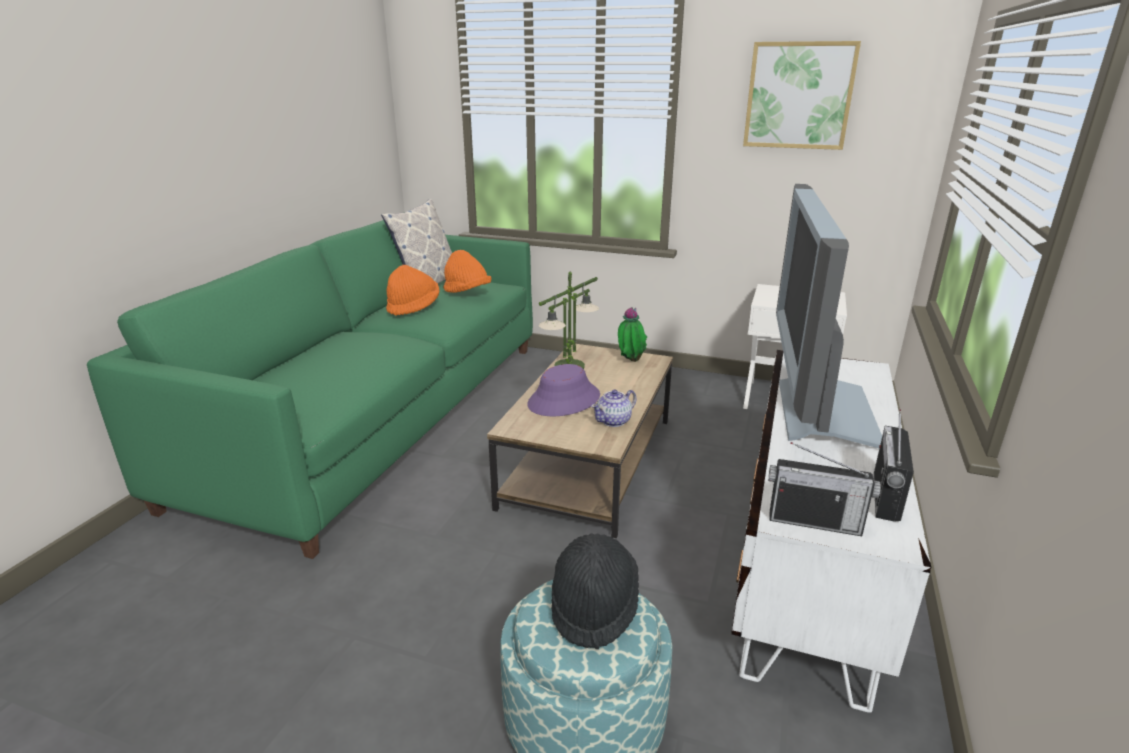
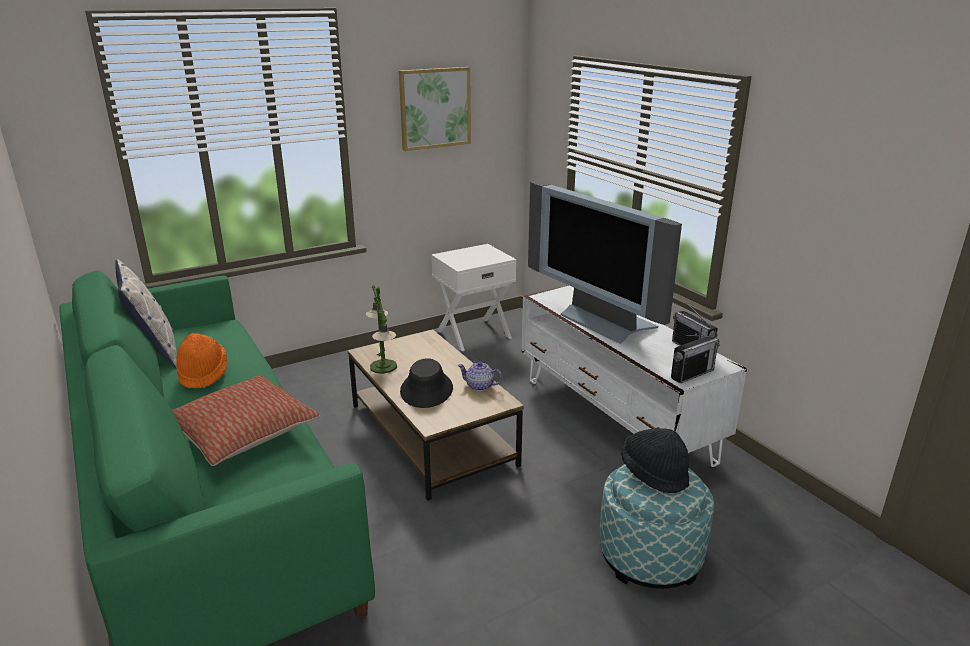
camera: 50 degrees left, 0 degrees up
(351, 352) = (242, 433): none -> pillow
(467, 292) = (219, 342): orange hat -> none
(564, 400) = (427, 390): purple hat -> black hat
(614, 421) = (480, 386): teapot -> teapot turned 105 degrees clockwise
(630, 361) = (414, 344): potted plant -> none

